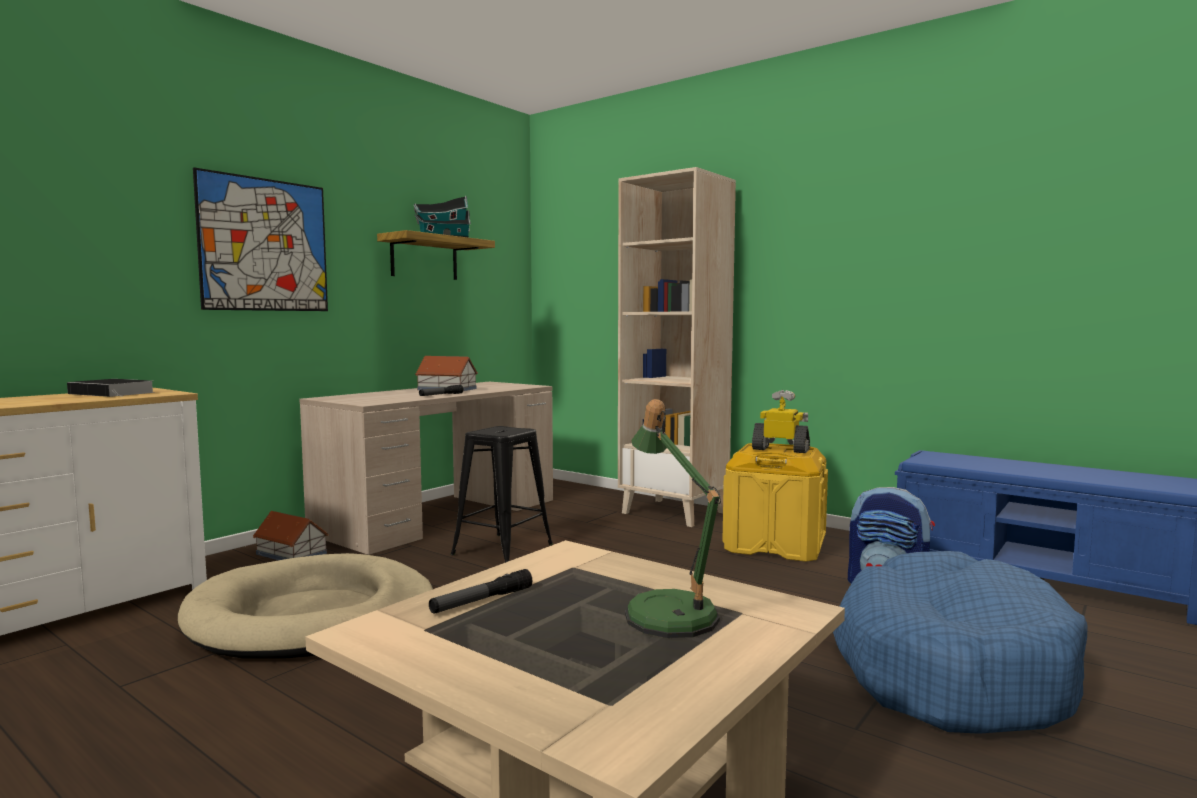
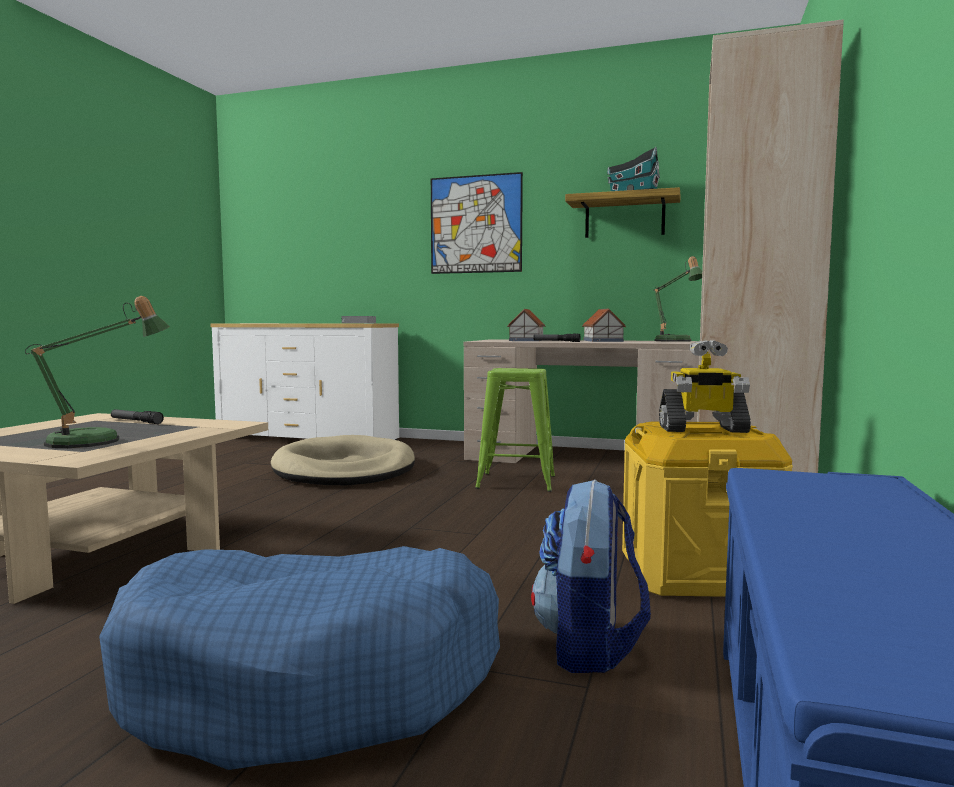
camera: 70 degrees right, 0 degrees up
(291, 553) = (448, 448): toy house -> toy house (527, 340)
(493, 383) = (676, 341): none -> table lamp
(503, 549) = (517, 482): black stool -> green stool
(781, 449) = (702, 429): toy robot -> toy robot turned 90 degrees clockwise

